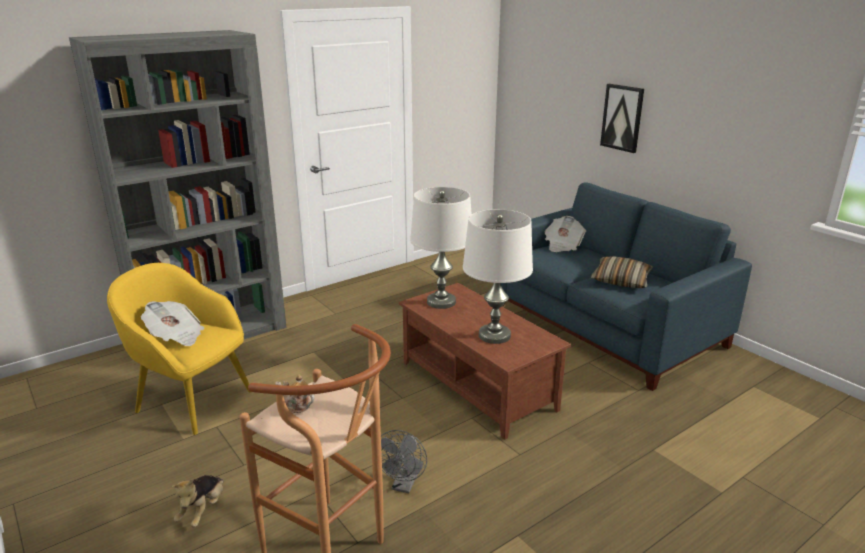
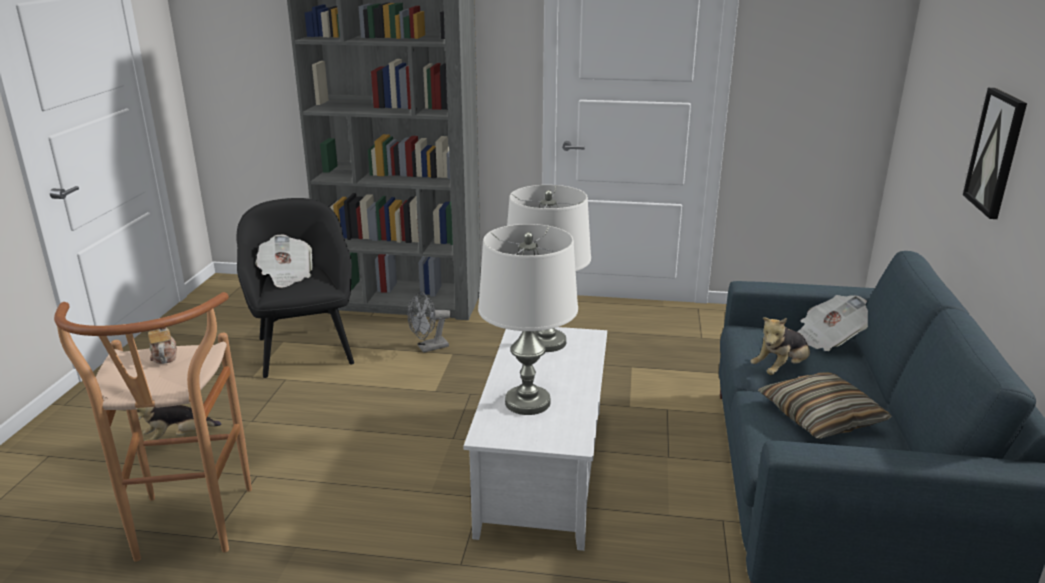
camera: 45 degrees right, 0 degrees up
(192, 400) = (305, 349): yellow armchair -> black armchair
(404, 485) = (318, 517): grey fan -> grey fan (428, 348)
(478, 385) = (545, 469): brown coffee table -> white coffee table
(570, 266) = (781, 369): none -> plush toy

